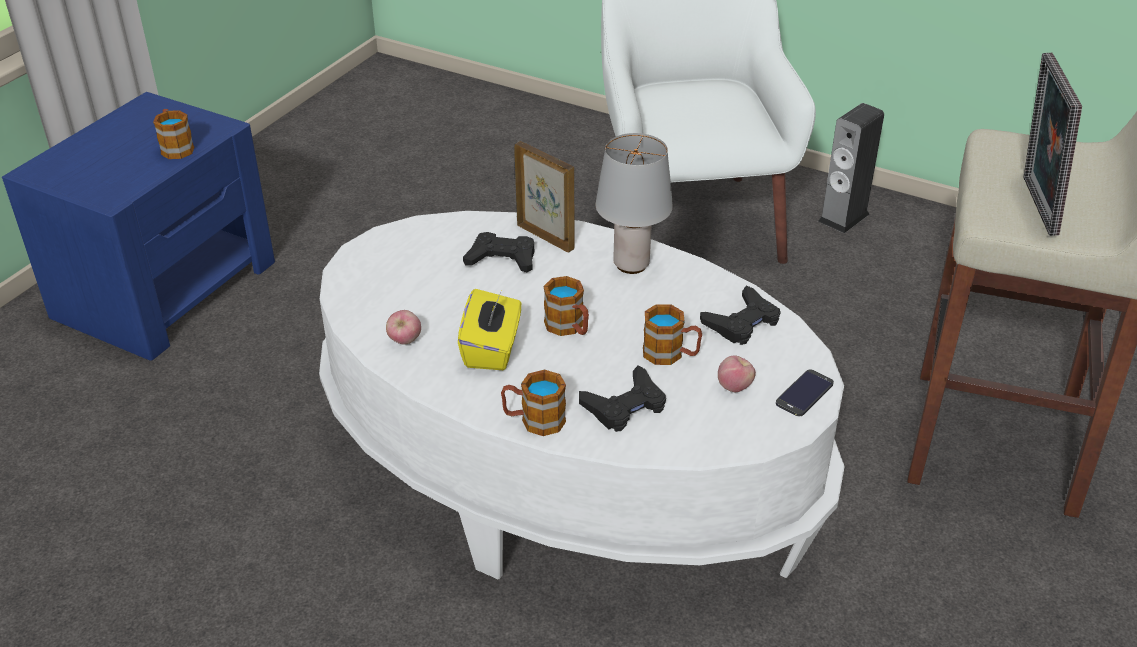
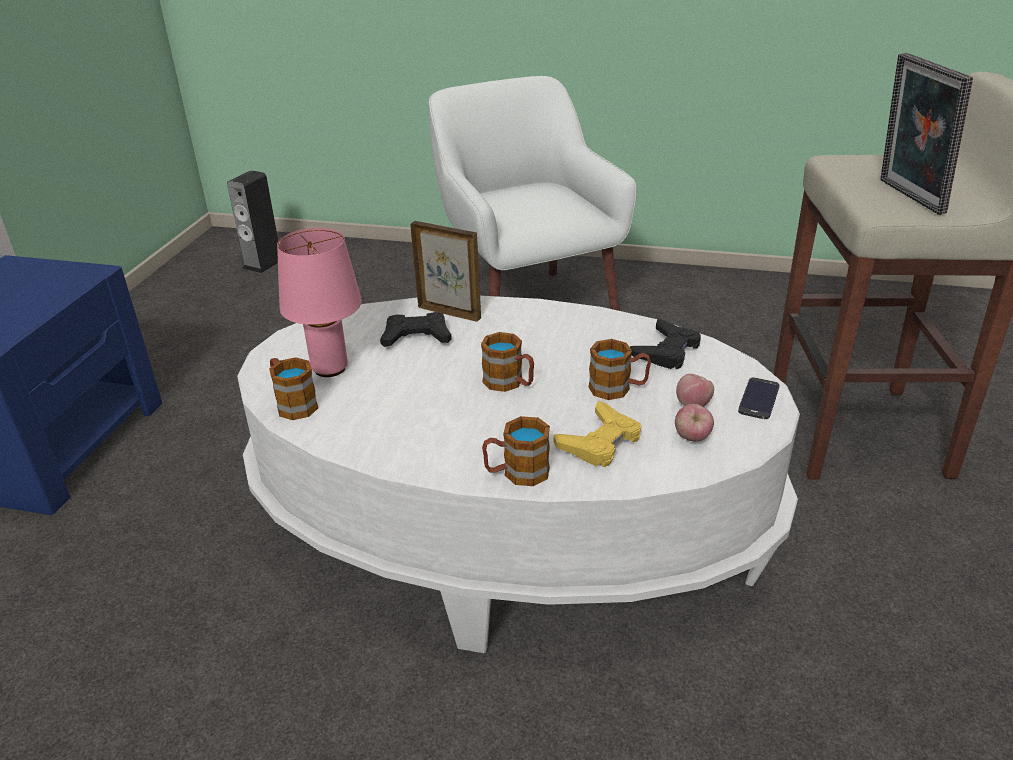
camera: 15 degrees left, 5 degrees down
(176, 147) = (48, 295): mug -> mug (293, 403)
(405, 341) = (349, 424): apple -> apple (692, 438)
(408, 278) = (329, 368): none -> pink table lamp
(492, 349) = (442, 415): yellow tissue box -> none
(625, 406) = (600, 442): black game controller -> yellow game controller
(630, 264) = (539, 322): grey table lamp -> none
(843, 217) = (649, 288): speaker -> speaker (263, 263)

